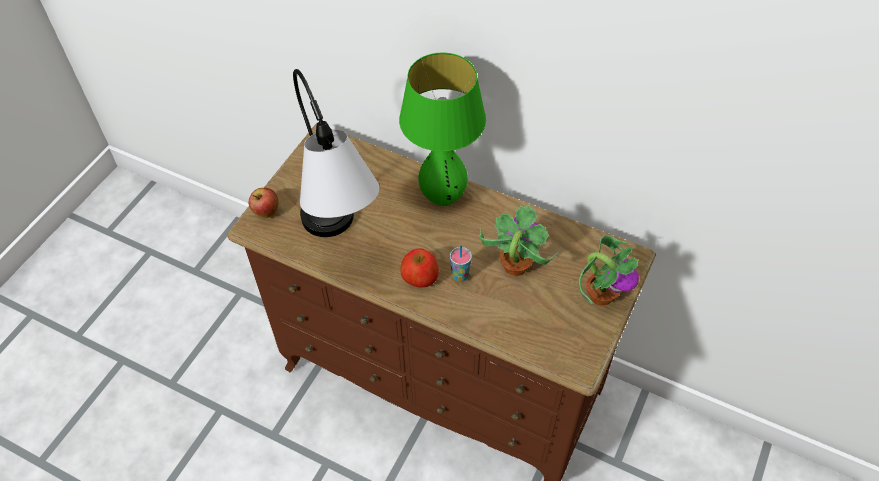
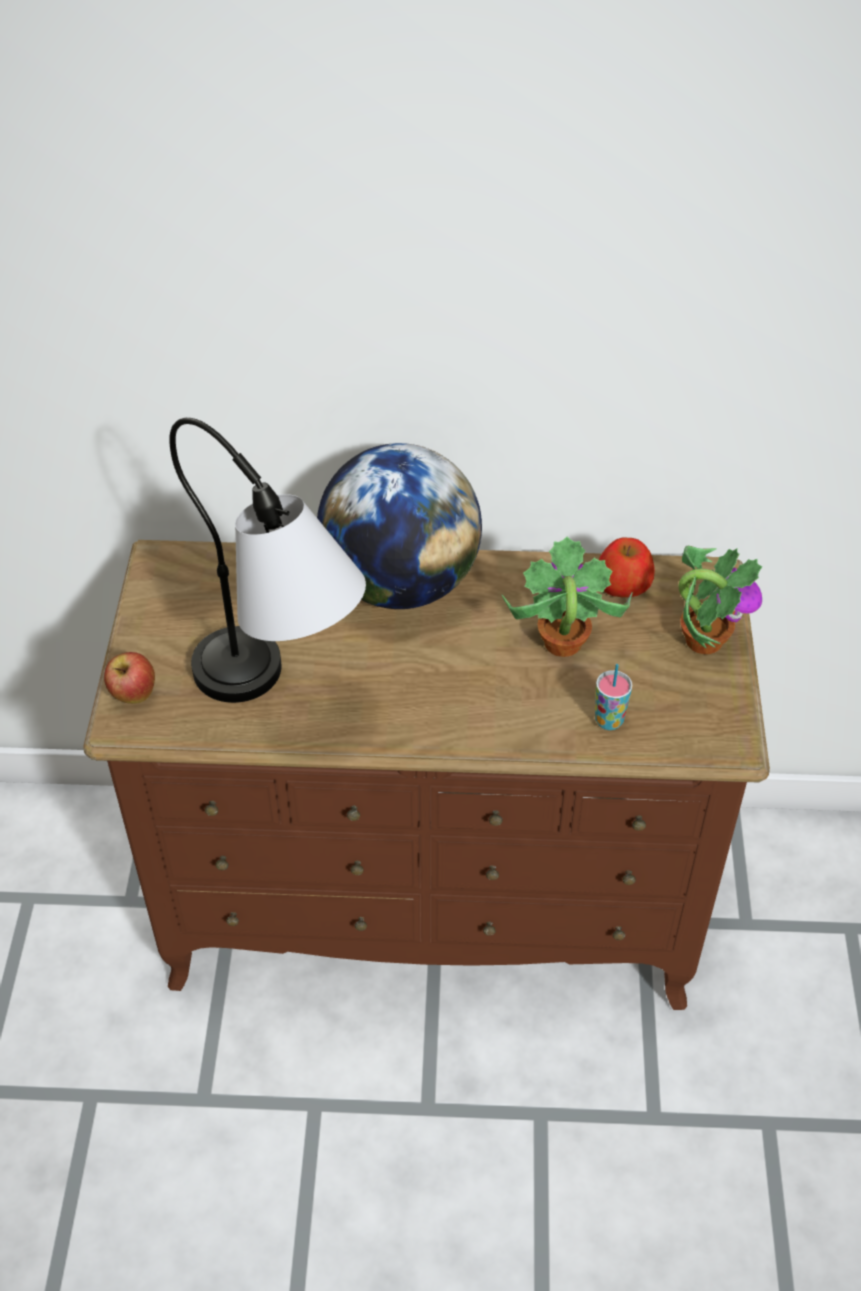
camera: 25 degrees left, 5 degrees down
(420, 277) = (432, 705): apple -> apple (622, 585)
(442, 197) = (400, 583): green table lamp -> globe
(460, 275) = (491, 683): cup -> cup (609, 721)

